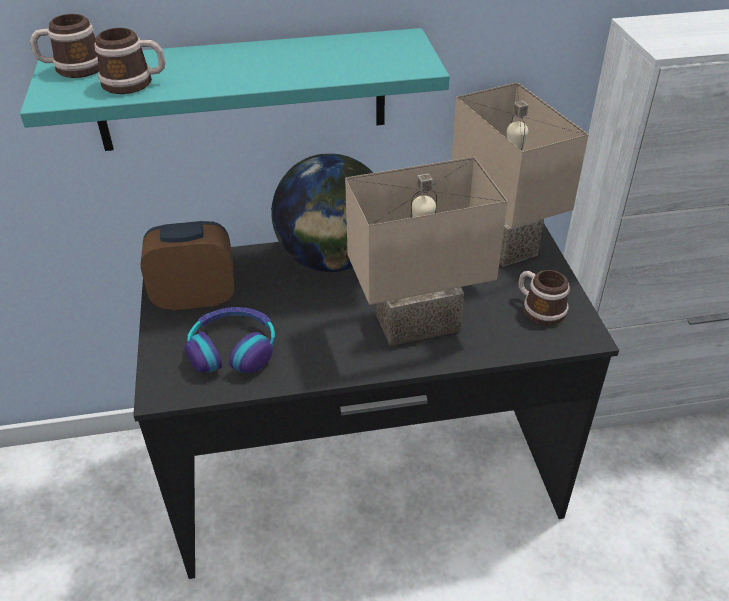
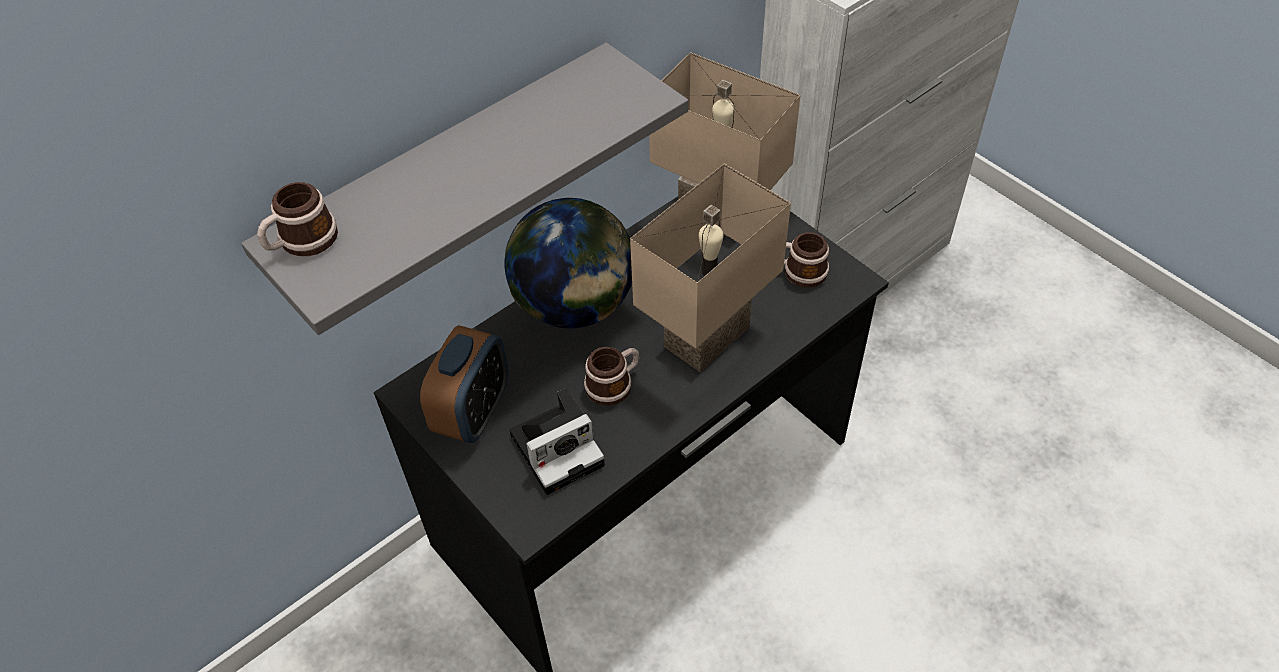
camera: 30 degrees left, 10 degrees up
(135, 83) = (394, 234): mug -> mug (614, 384)
(195, 298) = (473, 412): alarm clock -> alarm clock turned 150 degrees clockwise
(233, 349) = (559, 447): headphones -> camera
(242, 91) = (447, 178): turquoise shelf -> grey shelf

